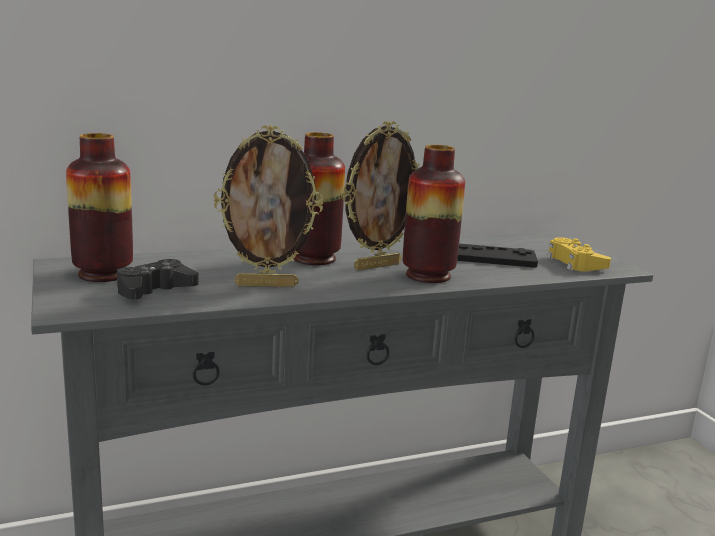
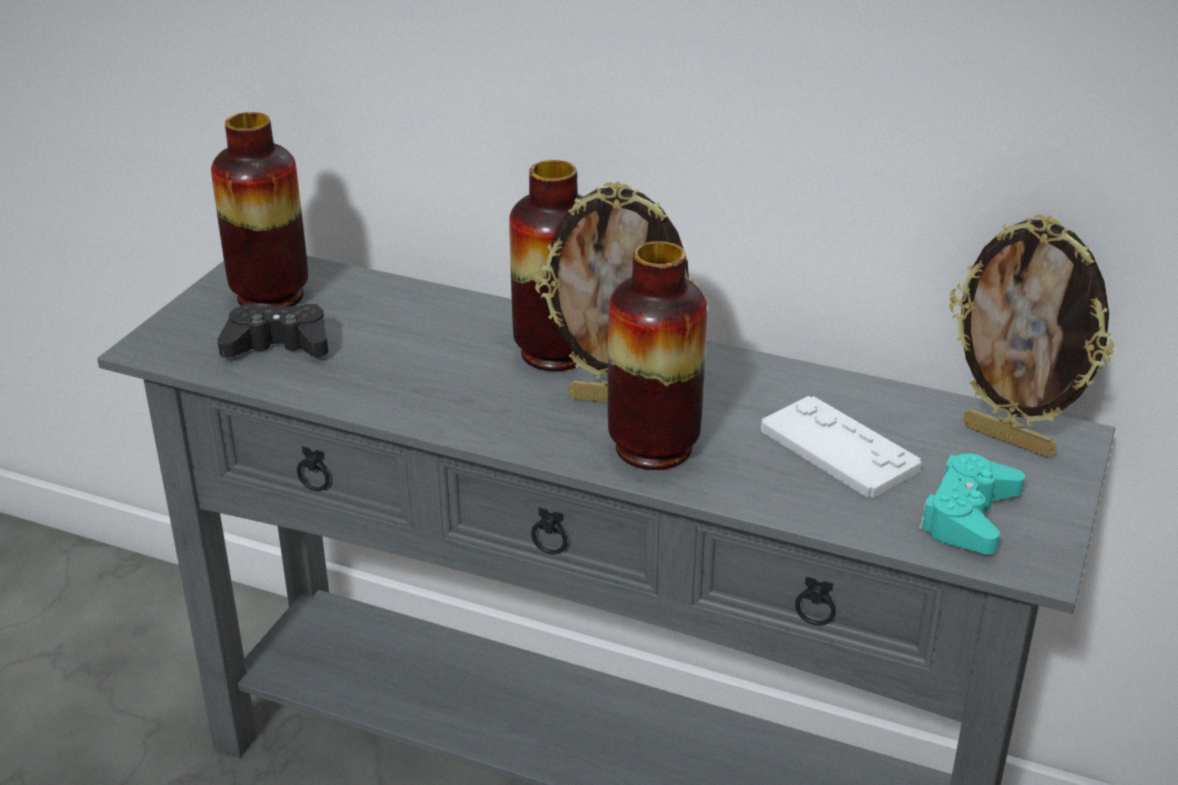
camera: 45 degrees right, 15 degrees up
(267, 285) = (411, 383): picture frame -> picture frame (1010, 439)
(494, 258) = (839, 449): black game controller -> white game controller
(575, 263) = (968, 516): yellow game controller -> turquoise game controller

